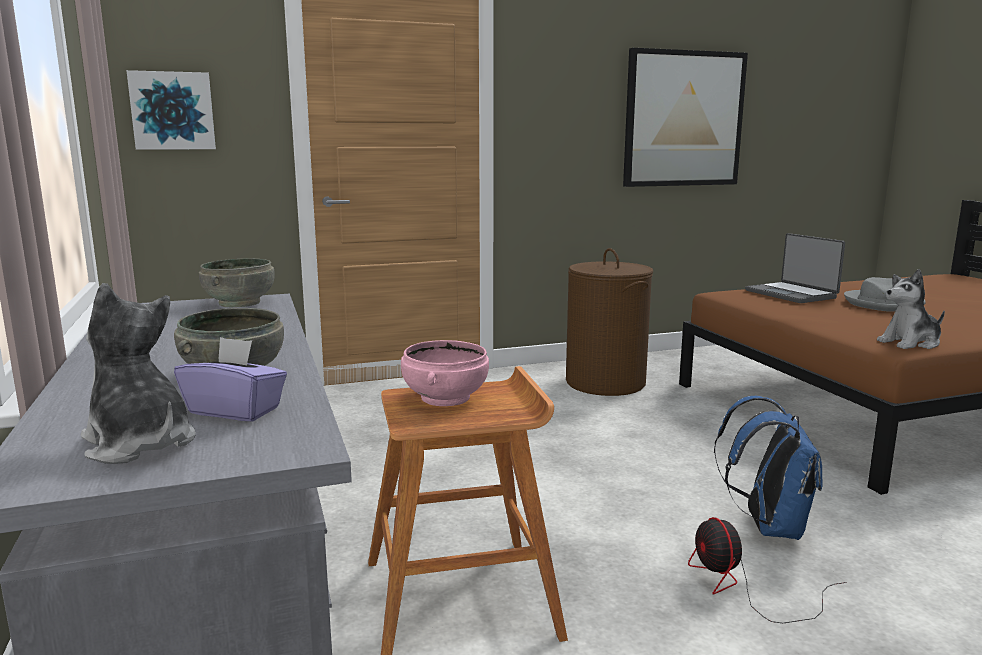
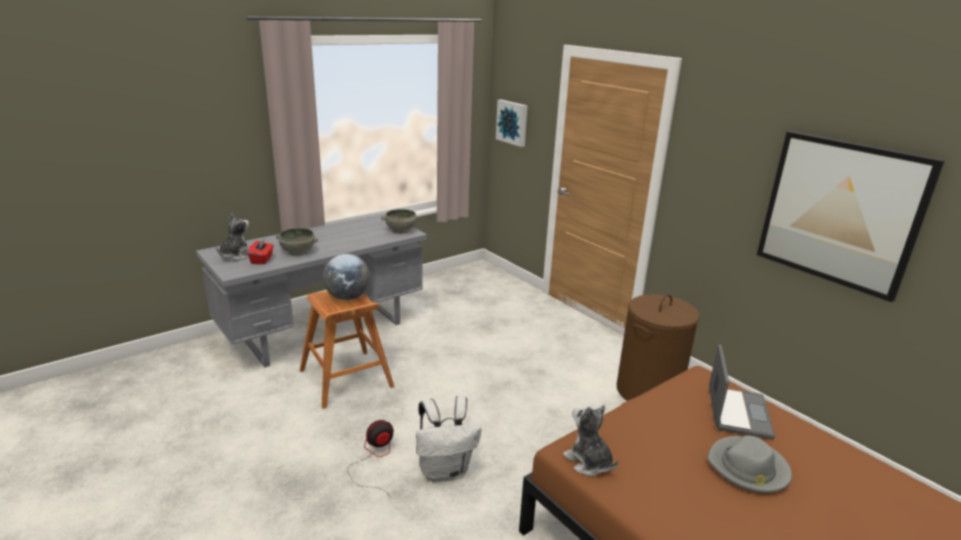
camera: 70 degrees right, 10 degrees up
(235, 410) = (262, 260): purple tissue box -> red tissue box
(444, 398) = (348, 297): pink bowl -> globe
(768, 526) = (445, 471): blue backpack -> white backpack
(792, 294) = (737, 412): laptop -> laptop turned 150 degrees clockwise

